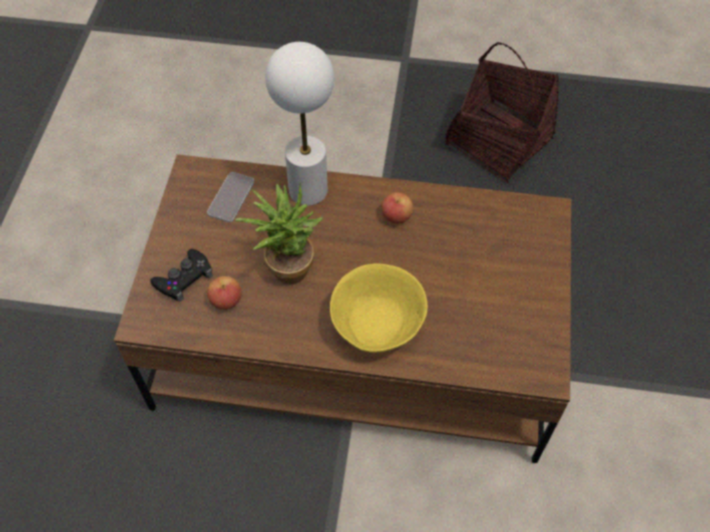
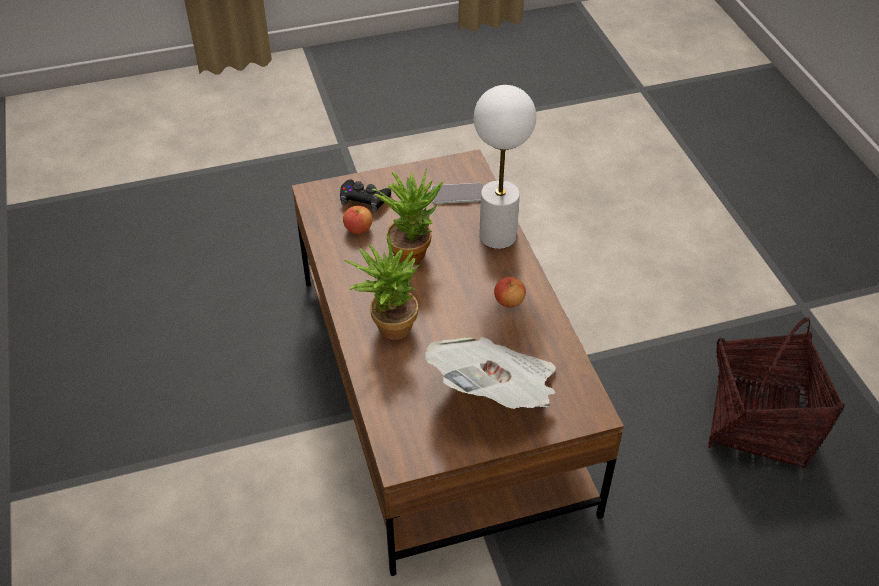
camera: 65 degrees right, 10 degrees down
(376, 324) = (387, 325): yellow bowl -> potted plant
(499, 270) = (496, 392): none -> newspaper

